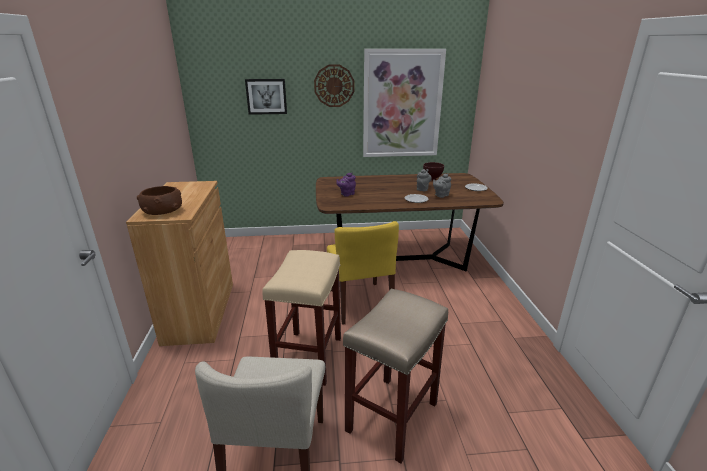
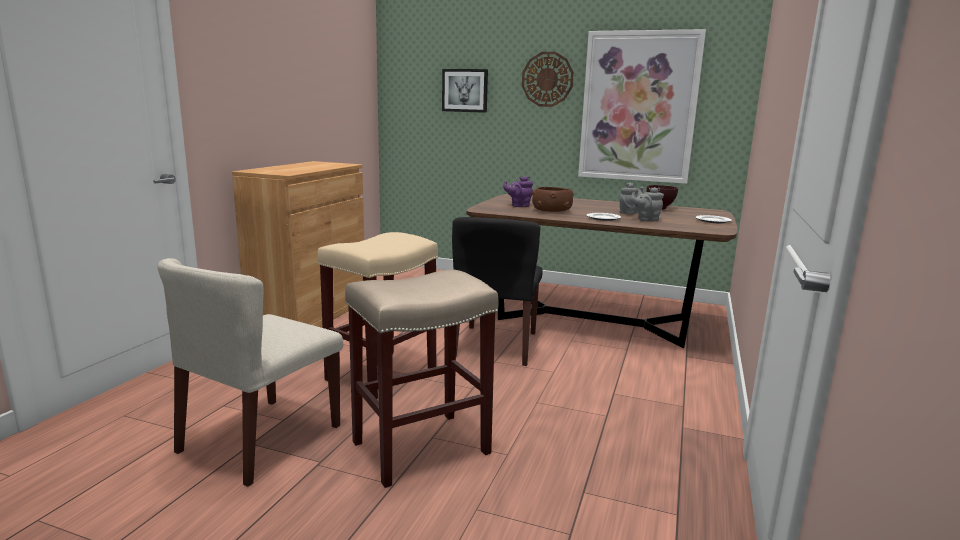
camera: 25 degrees right, 10 degrees down
(162, 211) = (273, 170): brown bowl -> brown bowl (551, 211)
(361, 302) = (496, 345): yellow chair -> black chair

